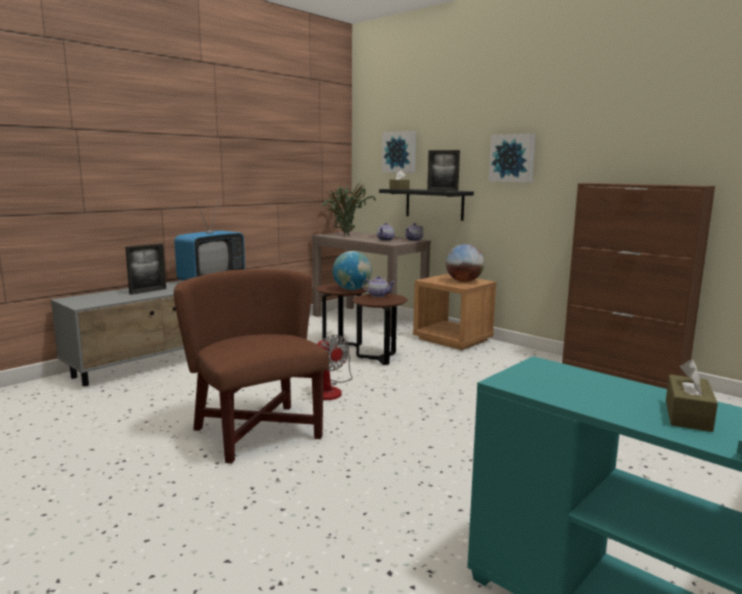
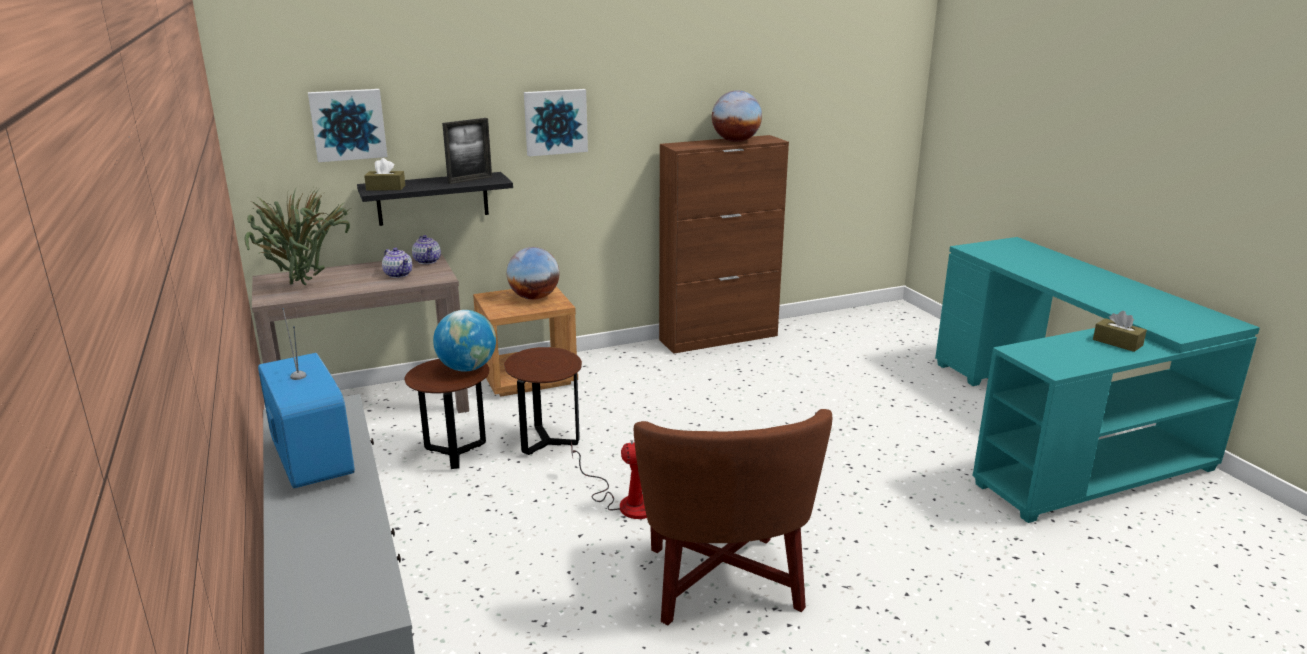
camera: 65 degrees left, 10 degrees up
(148, 291) = (331, 533): picture frame -> none
(258, 432) = (722, 580): brown armchair -> brown armchair turned 90 degrees counterclockwise
(378, 295) = (524, 360): teapot -> none
(655, 184) = (735, 141): none -> globe

